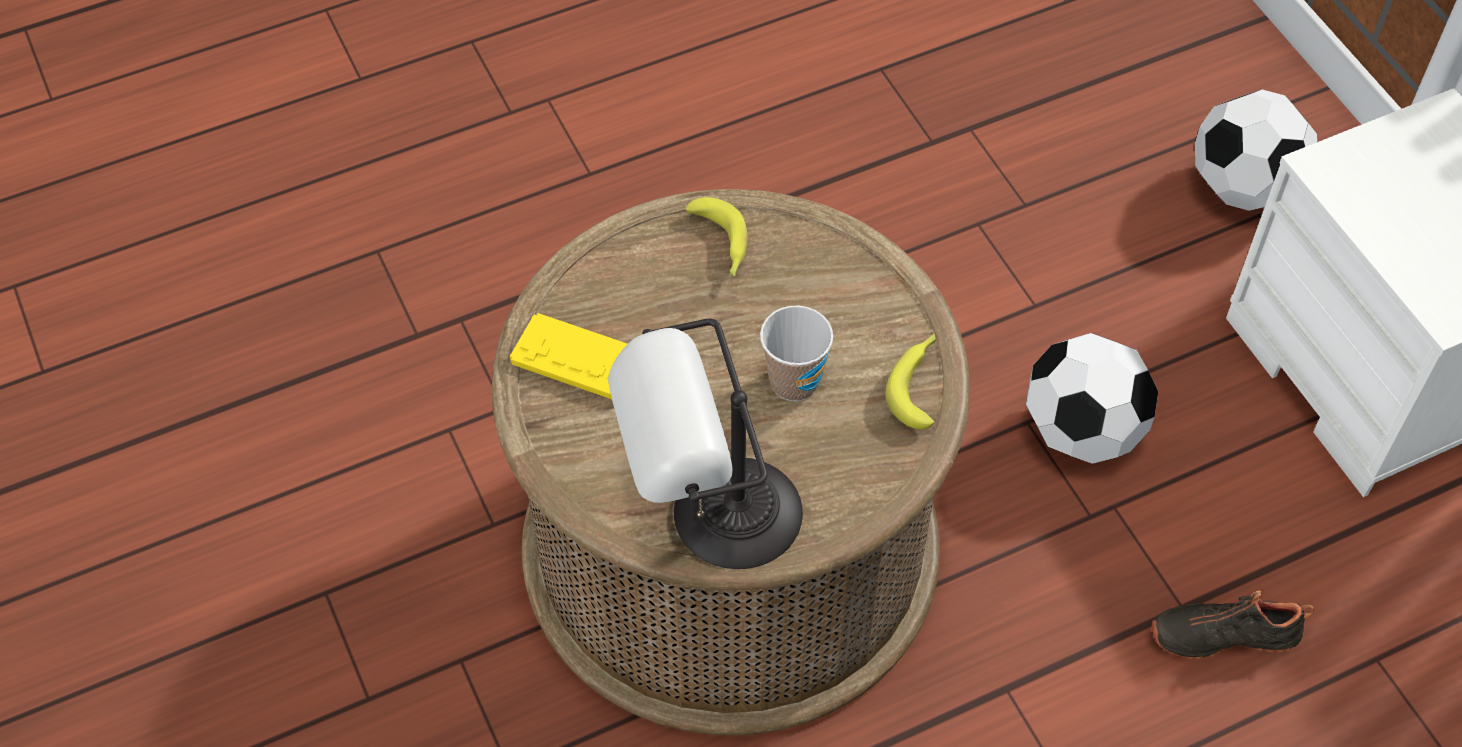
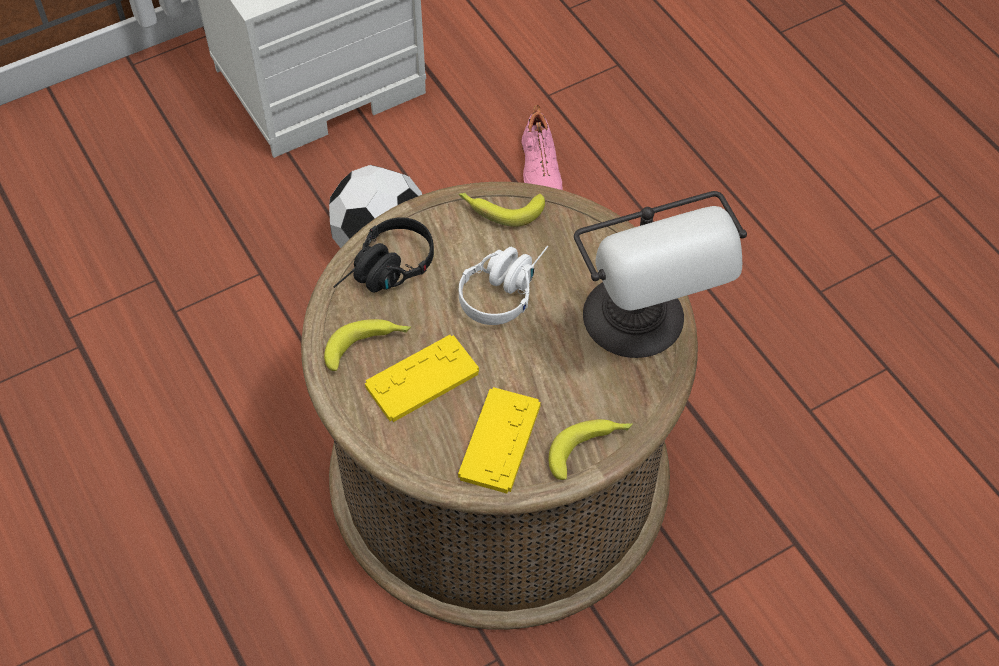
camera: 95 degrees left, 0 degrees up
(553, 445) = (589, 449): none -> banana
(672, 294) = (422, 379): none -> yellow game controller
(794, 382) = (504, 288): cup -> white headphones
(824, 264) = (385, 273): none -> black headphones
(1223, 632) = (538, 170): black shoe -> pink shoe
(1242, 188) = (147, 142): football -> none

